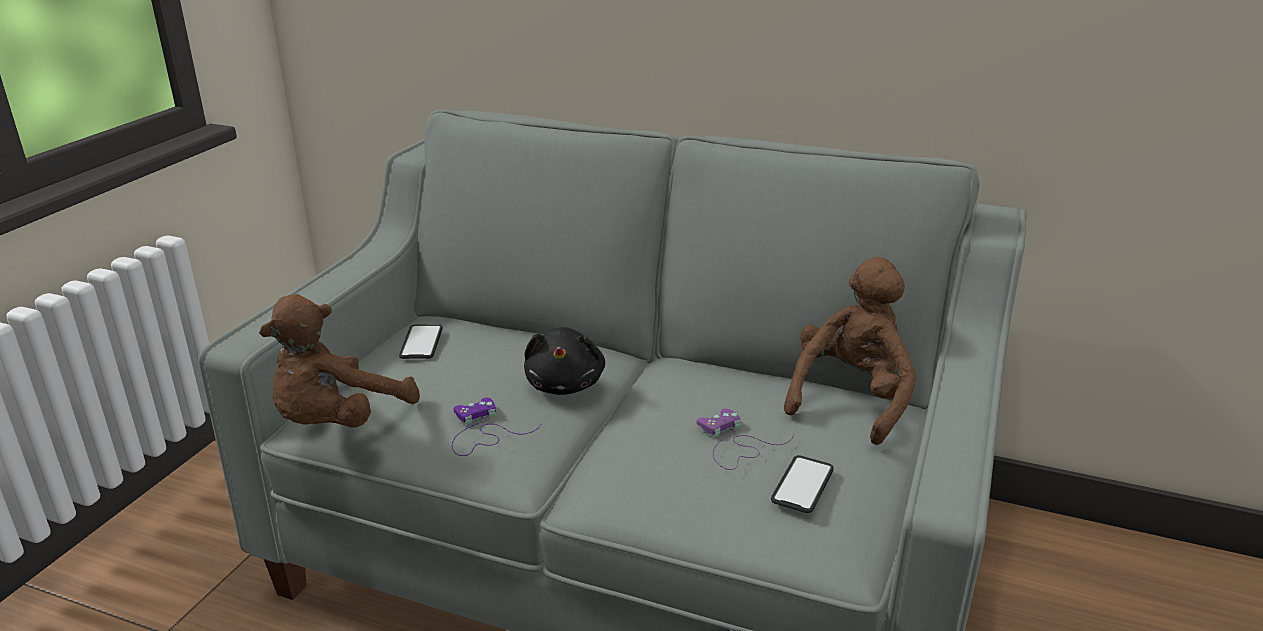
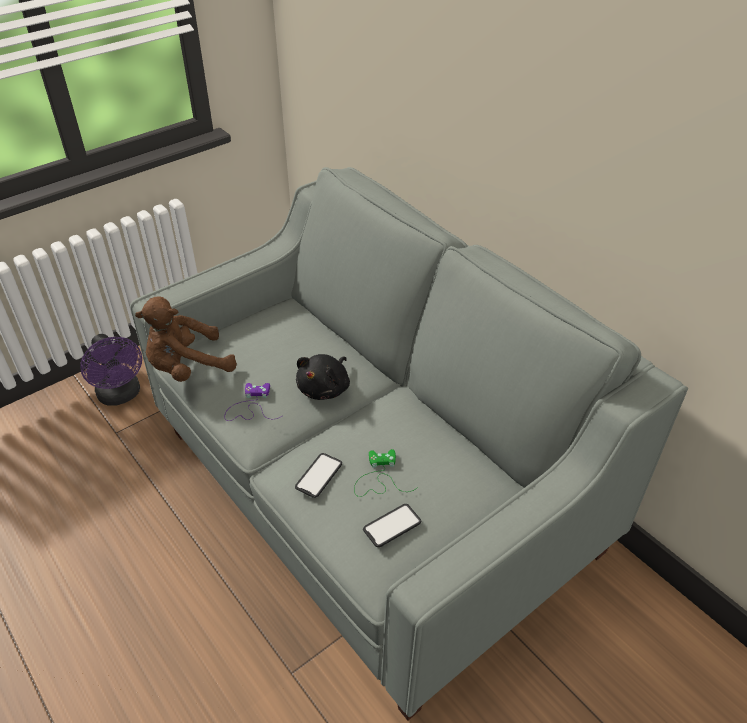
camera: 30 degrees right, 15 degrees up
(140, 580) = (121, 395): none -> purple fan
(421, 343) = (270, 324): phone -> phone (319, 475)
(735, 444) = (379, 478): purple game controller -> green game controller
(851, 399) = (485, 474): brown plush toy -> none

